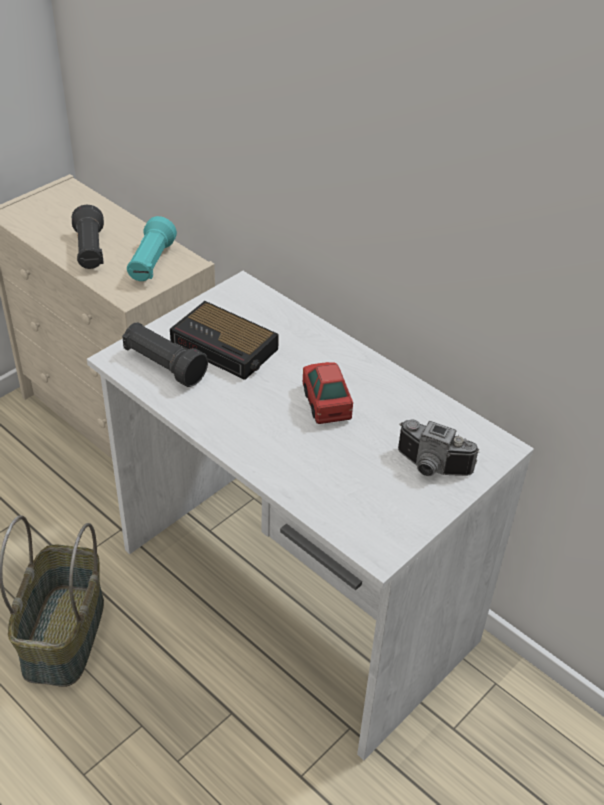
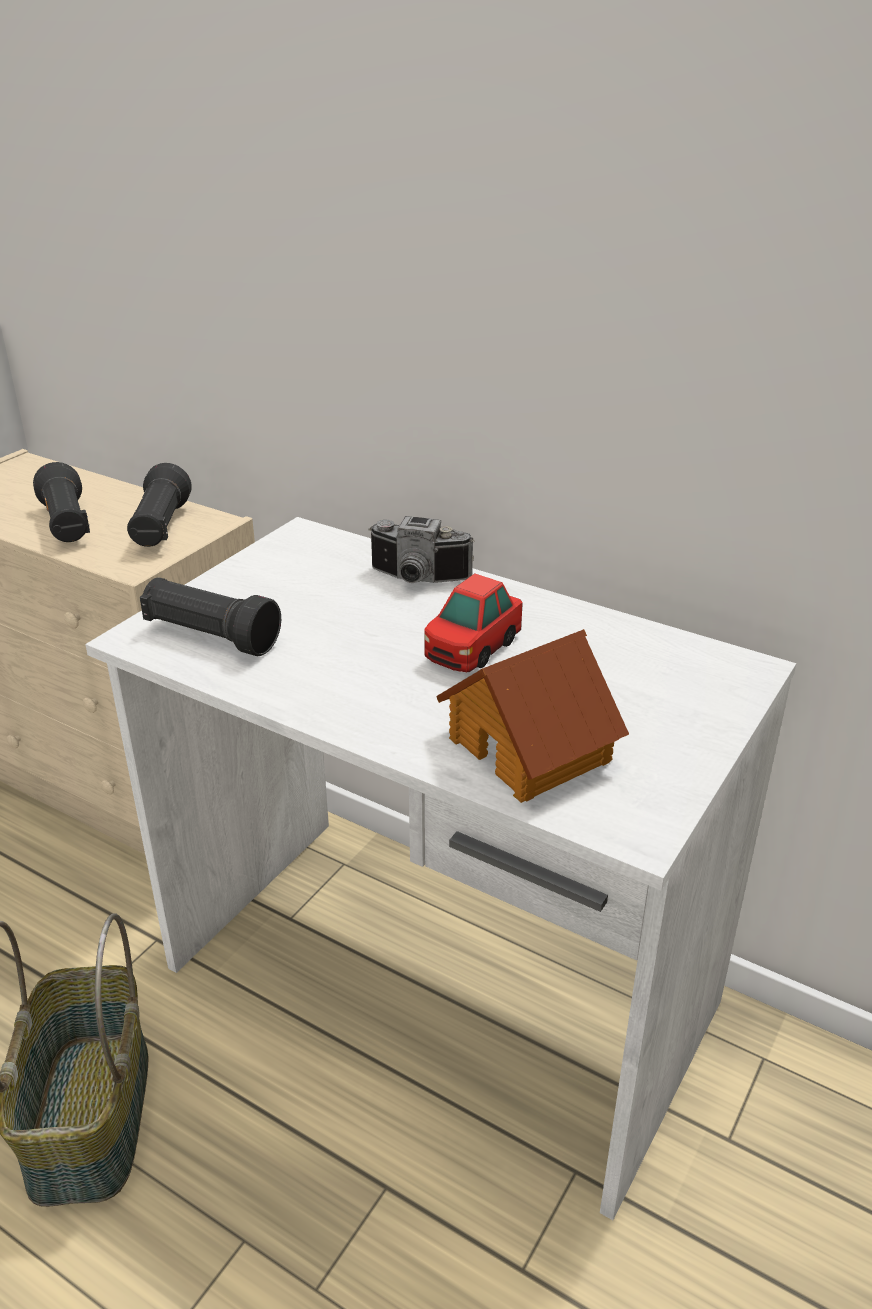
camera: 10 degrees left, 10 degrees down
(151, 263) = (160, 527): turquoise flashlight -> black flashlight
(226, 347) = (300, 603): alarm clock -> none
(325, 402) = (472, 649): toy car -> toy car turned 120 degrees counterclockwise
(337, 483) = (531, 748): none -> toy house
(430, 468) = (662, 708): camera -> camera (417, 580)

